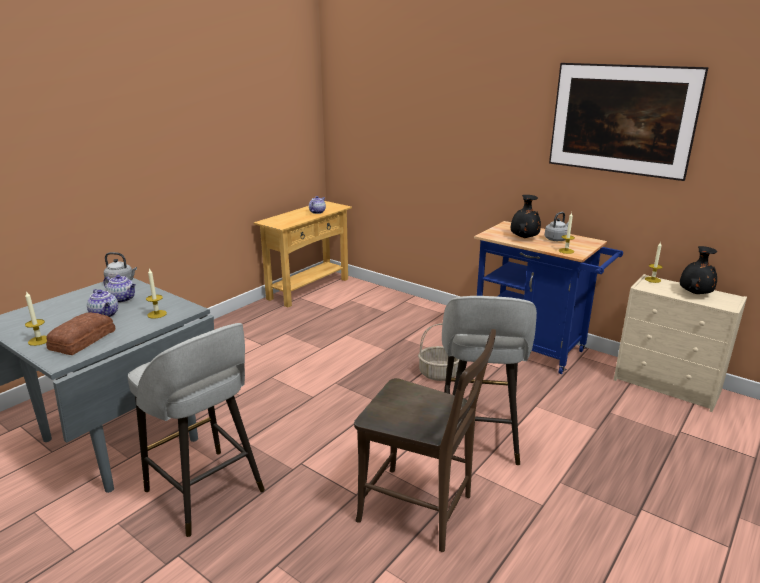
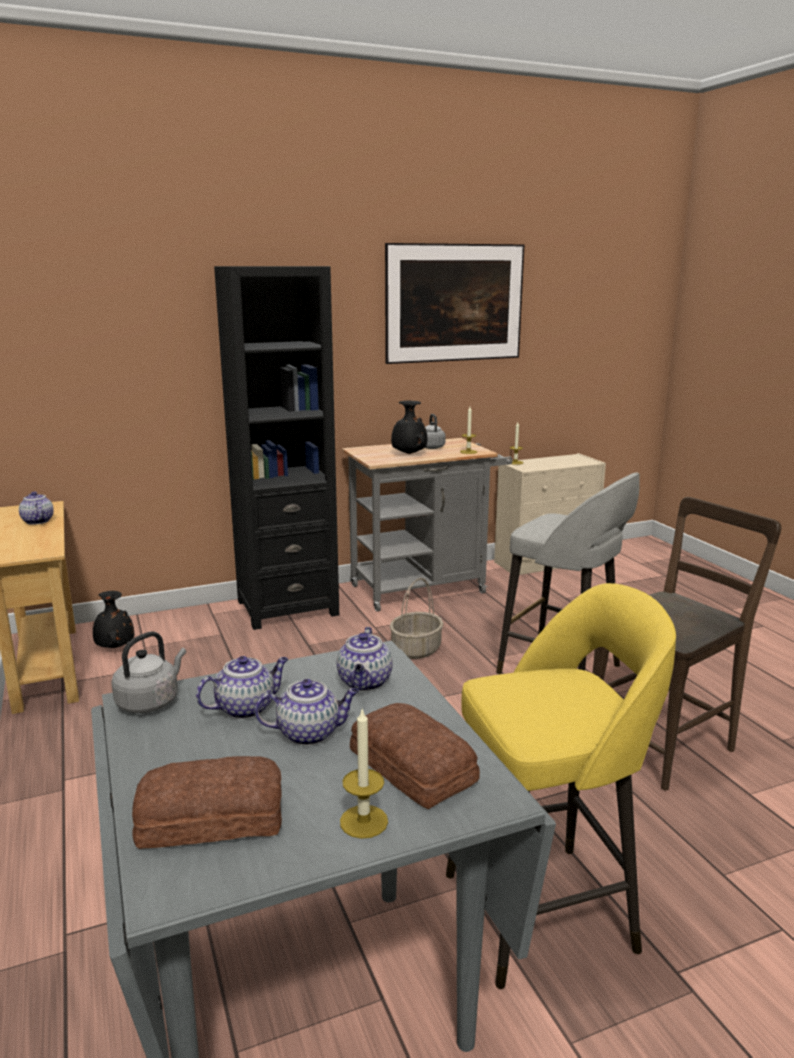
camera: 60 degrees left, 5 degrees down
(40, 315) = (210, 816): none -> bread
(157, 314) = (365, 683): candle -> teapot
(206, 493) = (544, 911): grey stool -> yellow stool
(439, 317) = (287, 608): none -> black bookcase
(535, 349) = (425, 587): blue cart -> grey cart
(694, 293) = (557, 461): black vase -> black vase (114, 647)

